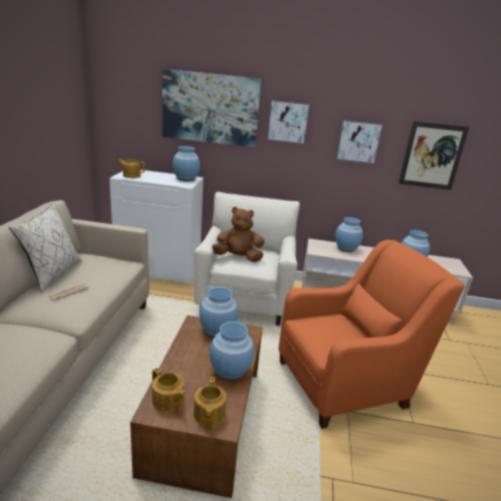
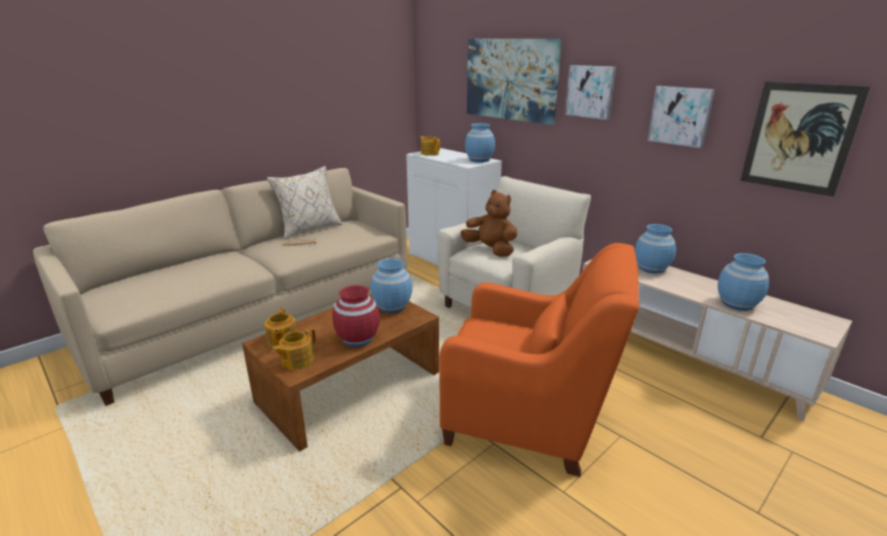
camera: 40 degrees right, 0 degrees up
(230, 370) = (357, 338): blue vase -> red vase

